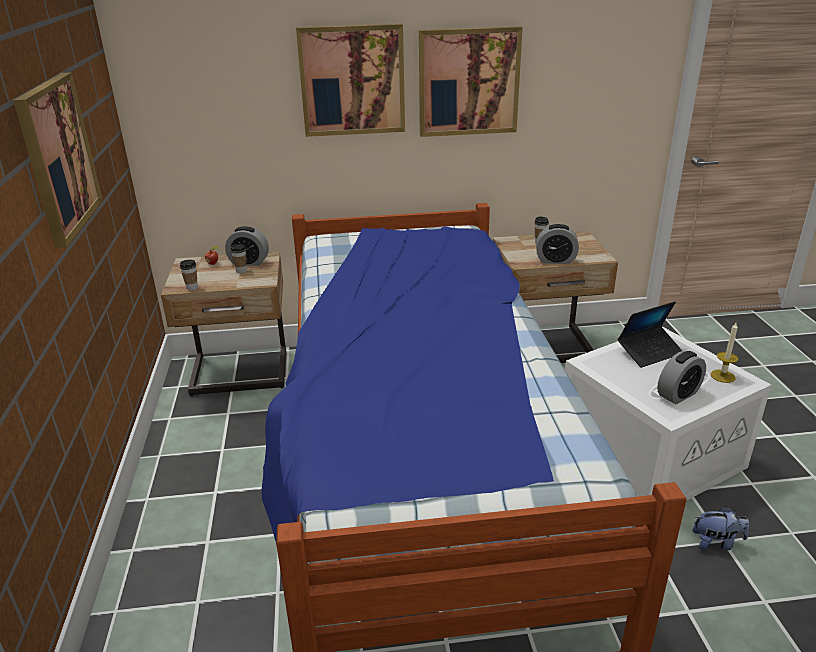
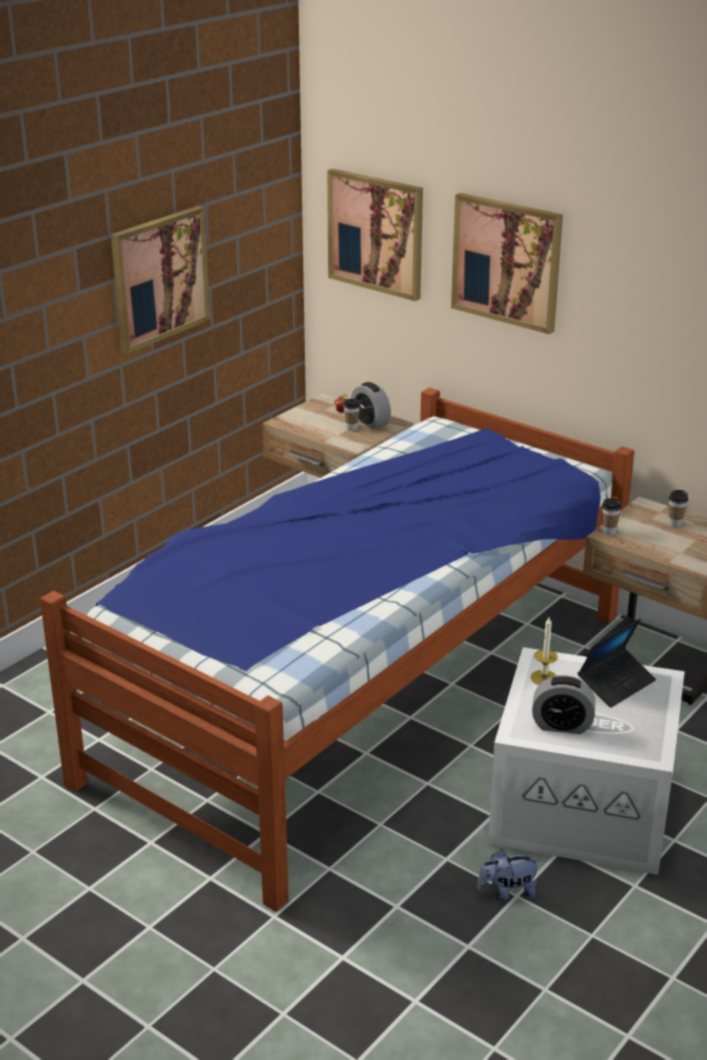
camera: 45 degrees right, 0 degrees up
(192, 287) = (292, 426): cup -> cup (609, 531)
(468, 82) = (629, 298): picture -> picture (376, 233)
(555, 260) = (648, 548): alarm clock -> none
(649, 352) = (616, 684): laptop -> laptop turned 60 degrees counterclockwise
(716, 543) = (507, 892): plush toy -> plush toy turned 120 degrees clockwise
(722, 376) = (640, 739): candle -> candle (544, 678)

